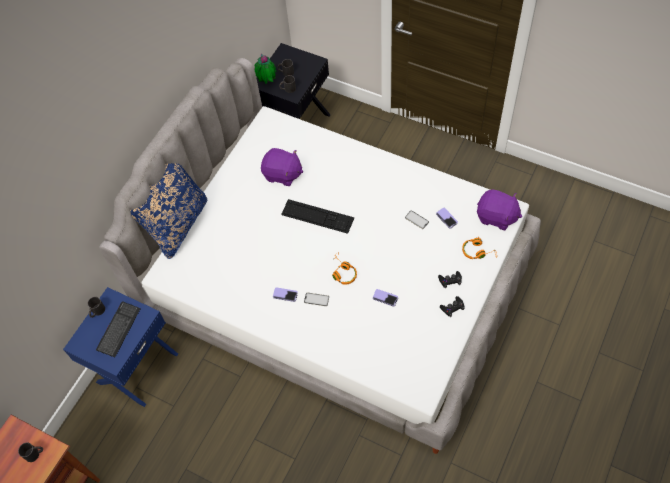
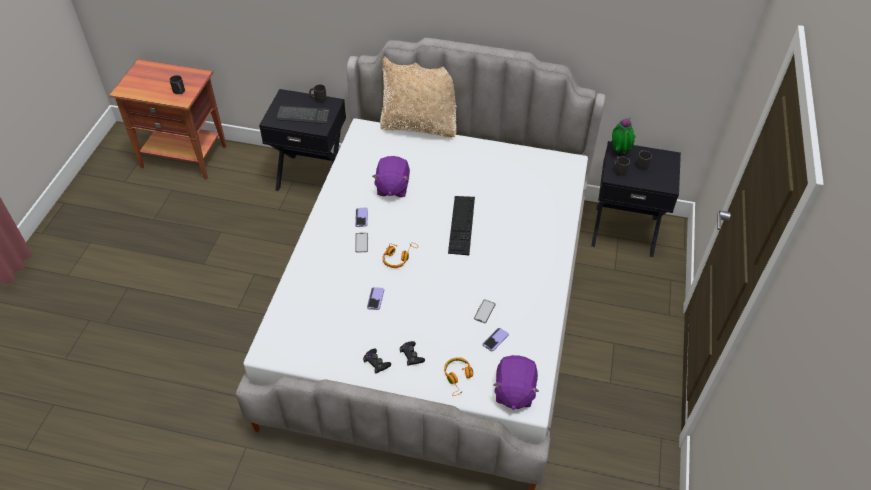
camera: 70 degrees right, 10 degrees down
(136, 367) = (312, 176): blue nightstand -> black nightstand
(179, 225) = (420, 128): blue pillow -> beige pillow
(282, 174) = (504, 187): purple plush toy -> purple plush toy (392, 187)

